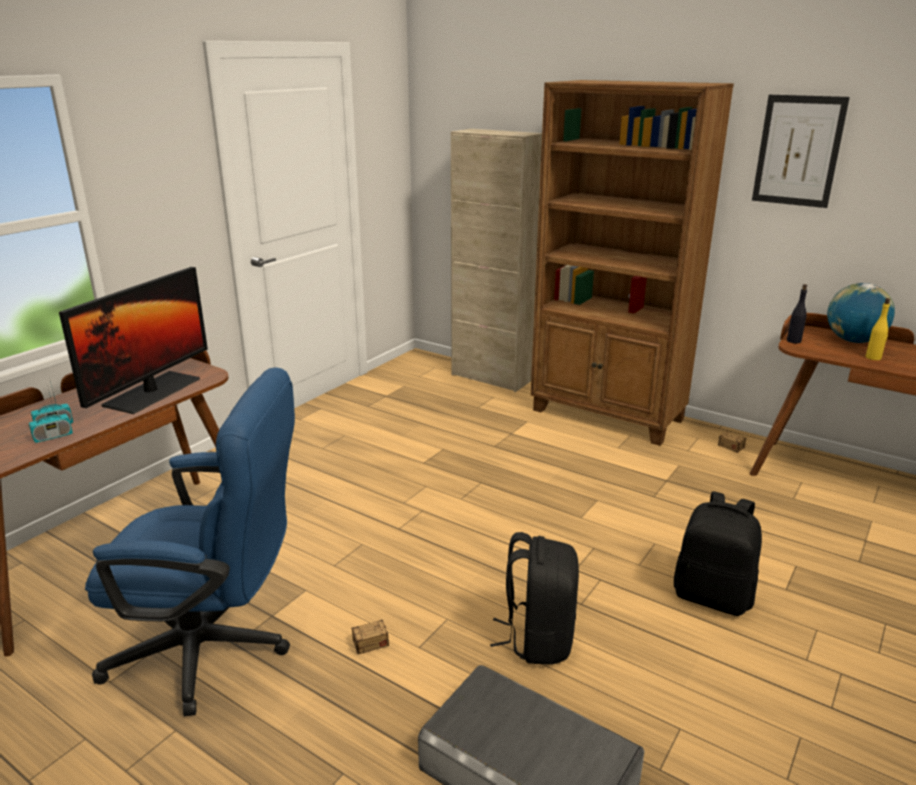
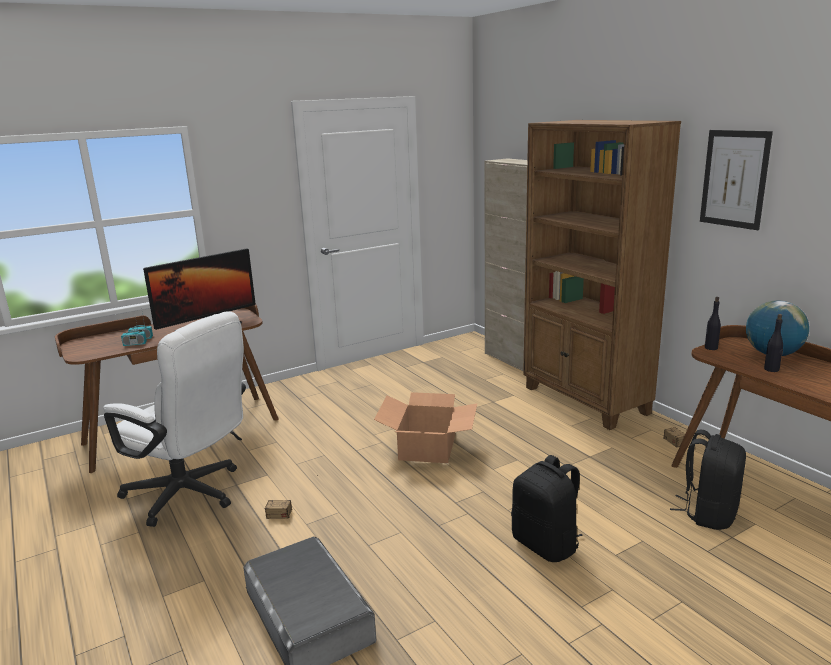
camera: 25 degrees right, 5 degrees down
(215, 649) = (191, 495): blue office chair -> white office chair
(485, 506) = (428, 447): none -> cardboard box
(538, 638) = (387, 539): black backpack -> black backpack (708, 513)
(873, 357) = (771, 369): yellow bottle -> black bottle

